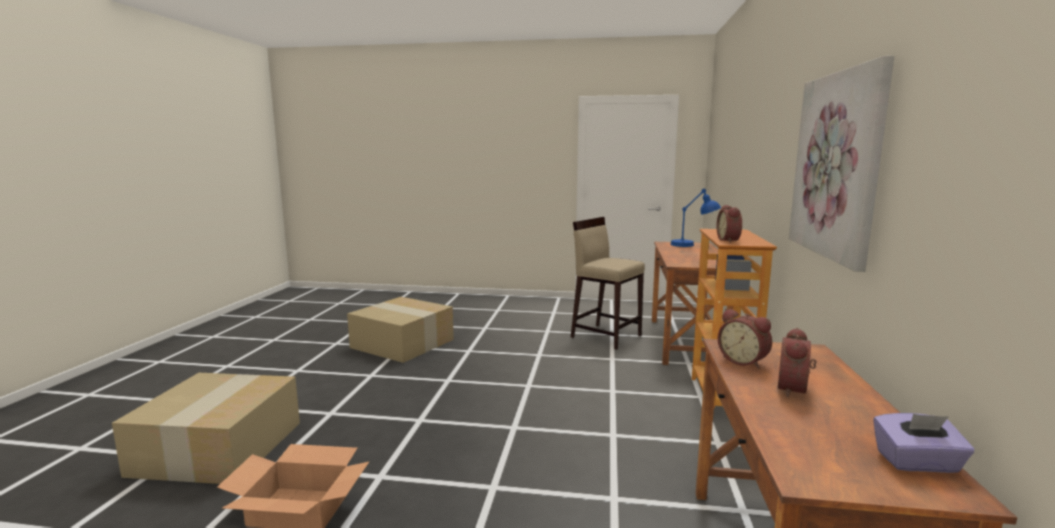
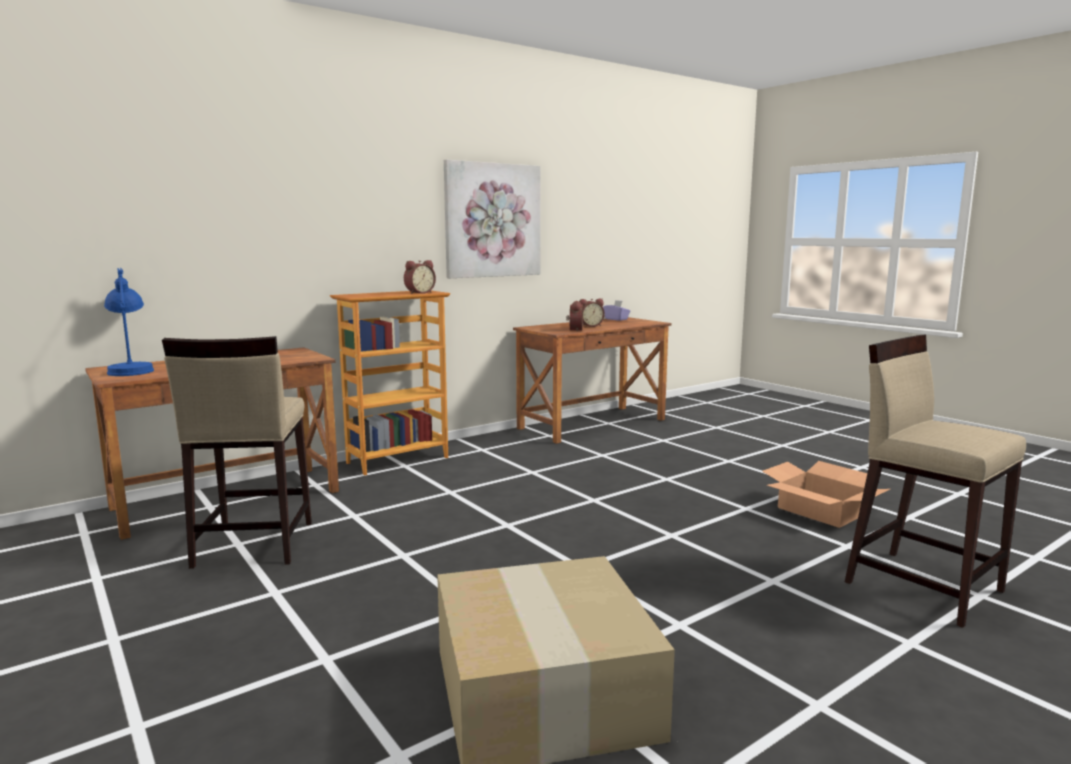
camera: 135 degrees left, 0 degrees up
(219, 449) = (922, 585): cardboard box -> beige stool

